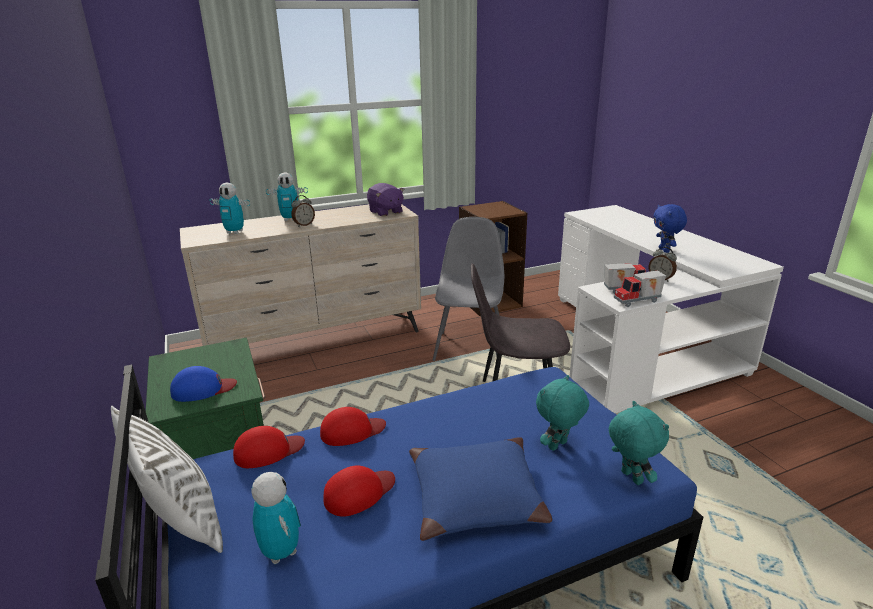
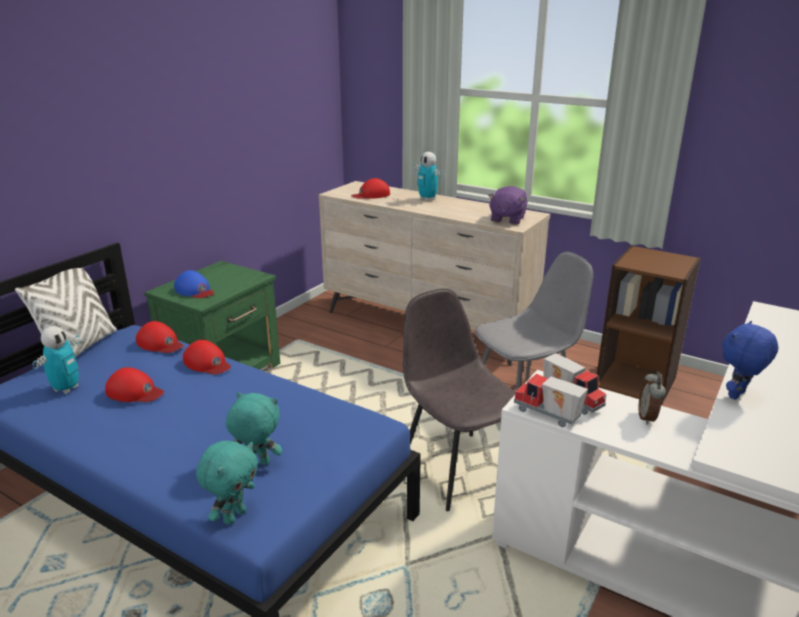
camera: 55 degrees right, 0 degrees up
(235, 232) = (371, 195): toy robot -> red cap
(304, 225) = (422, 206): alarm clock -> none
(476, 498) = (157, 442): blue pillow -> none

